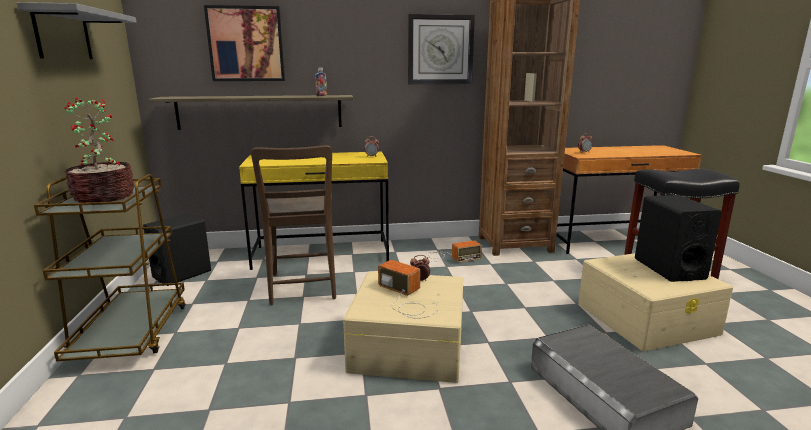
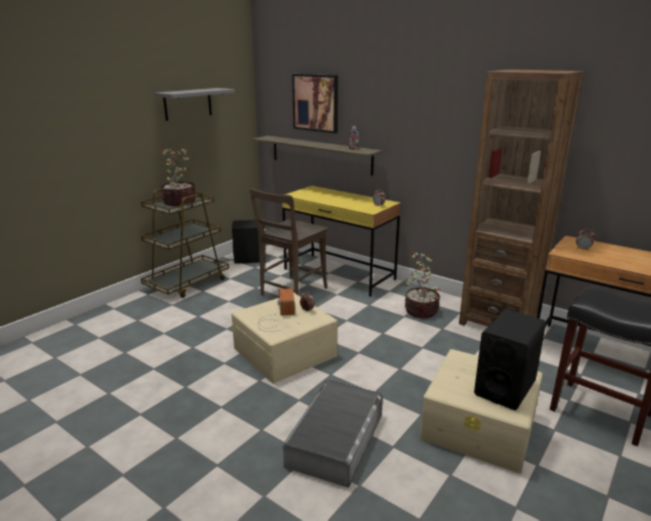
camera: 45 degrees right, 5 degrees up
(440, 50) = (458, 118): wall clock -> none
(449, 257) = (420, 310): radio -> potted plant

